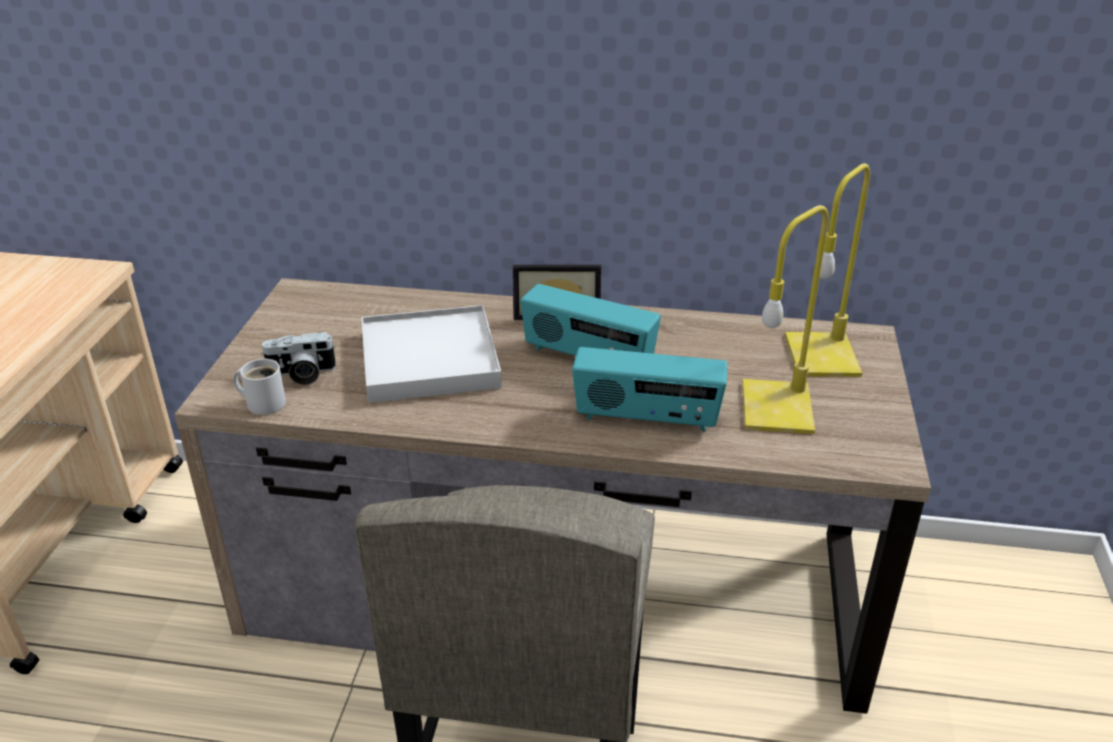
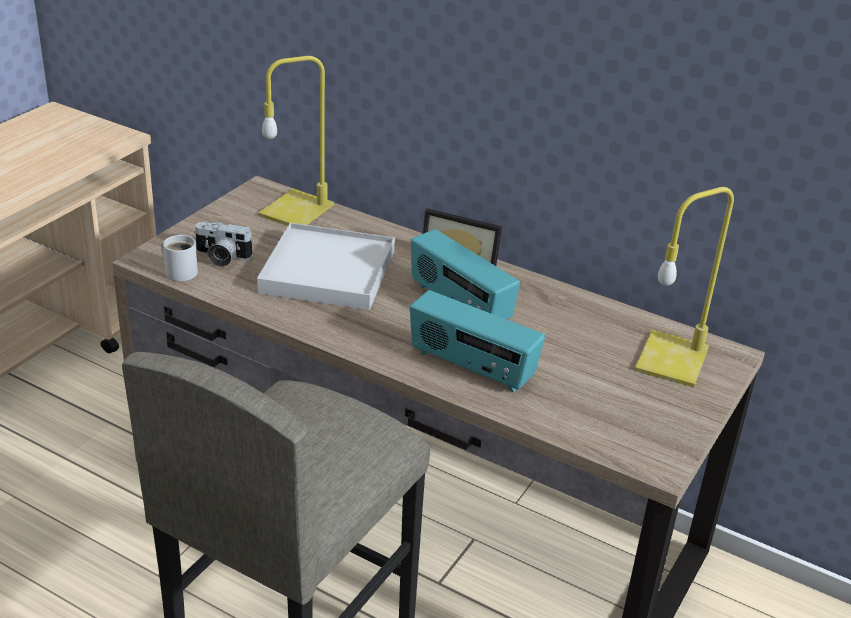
camera: 20 degrees right, 0 degrees up
(775, 405) = (593, 389): yellow table lamp -> yellow table lamp (297, 209)

